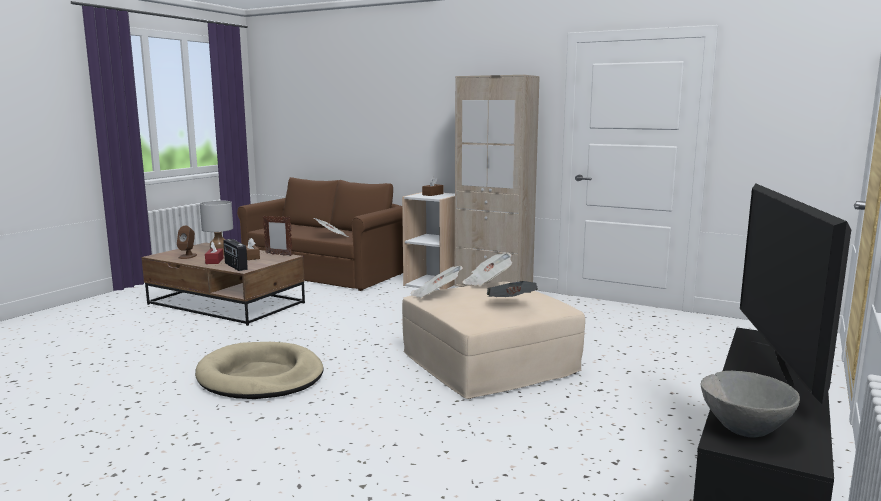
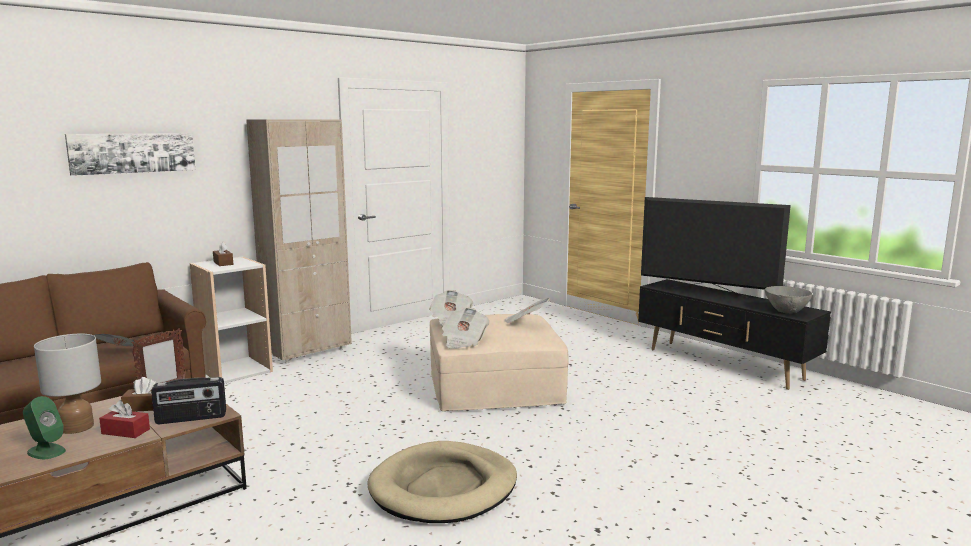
camera: 70 degrees left, 0 degrees up
(188, 256) = (46, 451): brown speaker -> green speaker
(399, 104) = (133, 153): none -> picture

